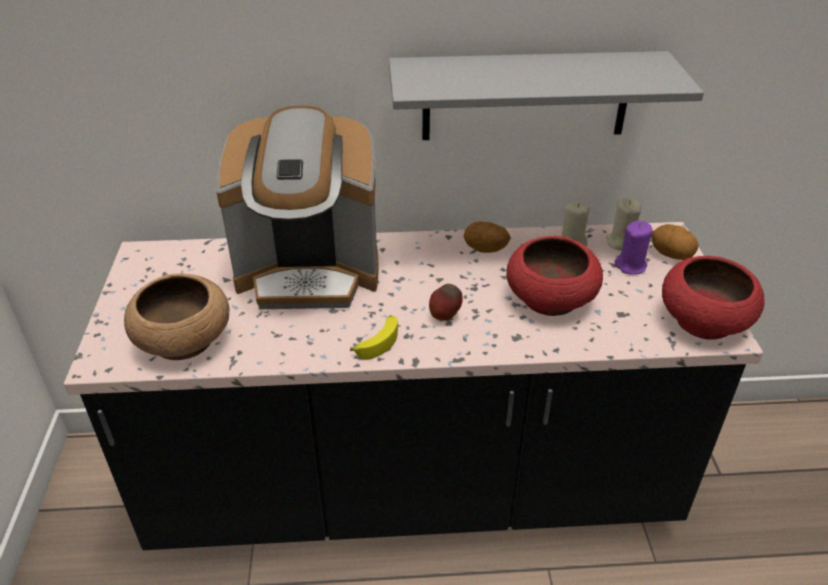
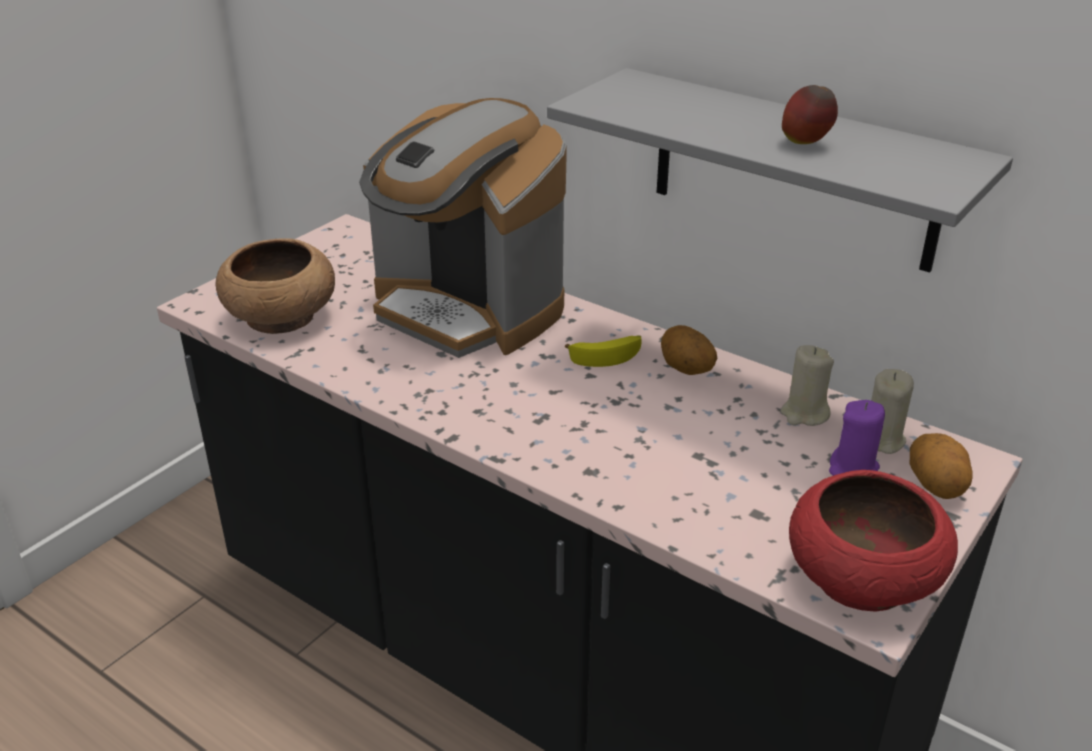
camera: 40 degrees right, 5 degrees down
(378, 341) = (443, 401): banana -> banana (607, 355)
(445, 317) = (542, 413): apple -> apple (805, 144)
(550, 300) = (688, 455): red bowl -> none

